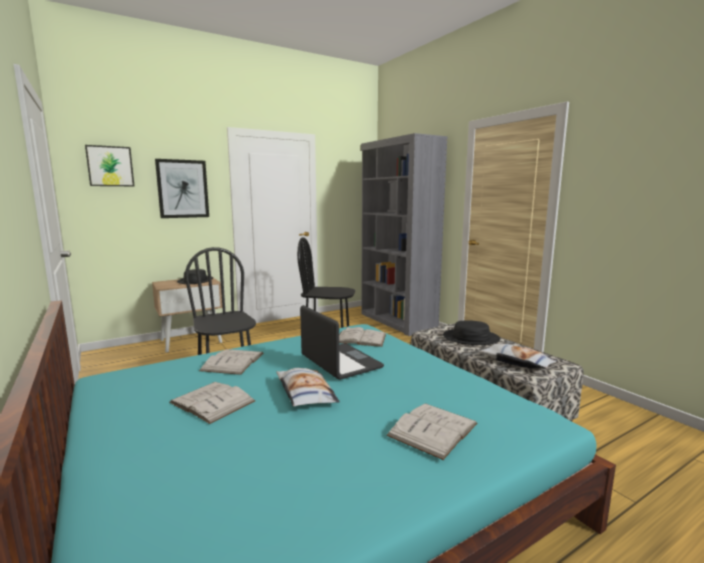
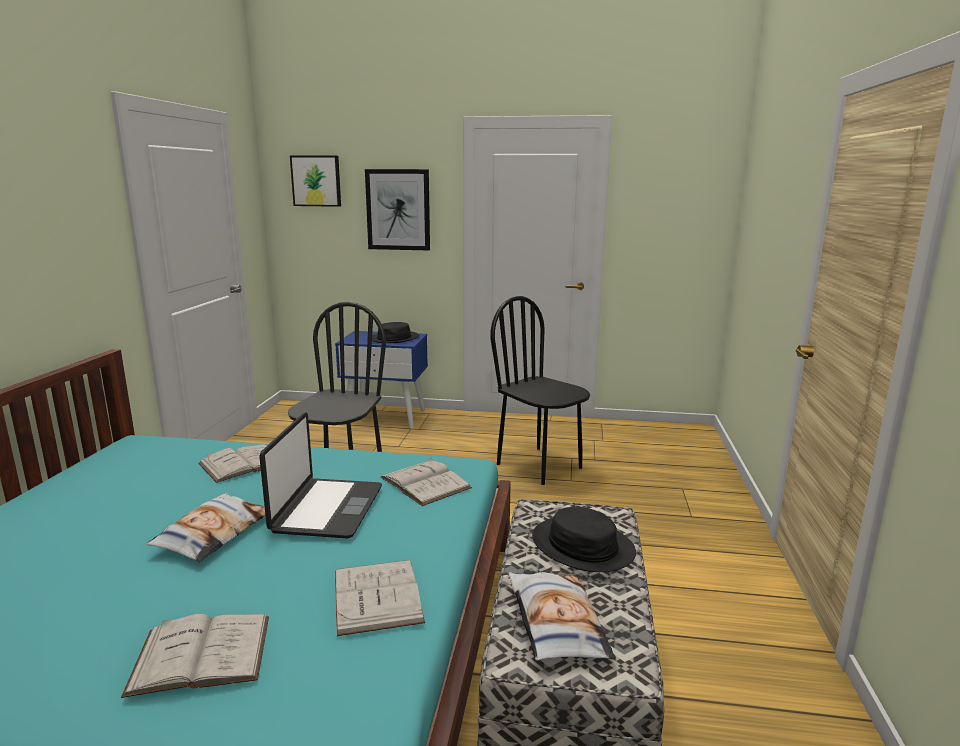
camera: 40 degrees right, 5 degrees up
(191, 341) = (386, 417): beige nightstand -> blue nightstand
(212, 402) = (138, 505): white book -> white book (377, 596)
(397, 321) = (698, 469): grey bookcase -> none

